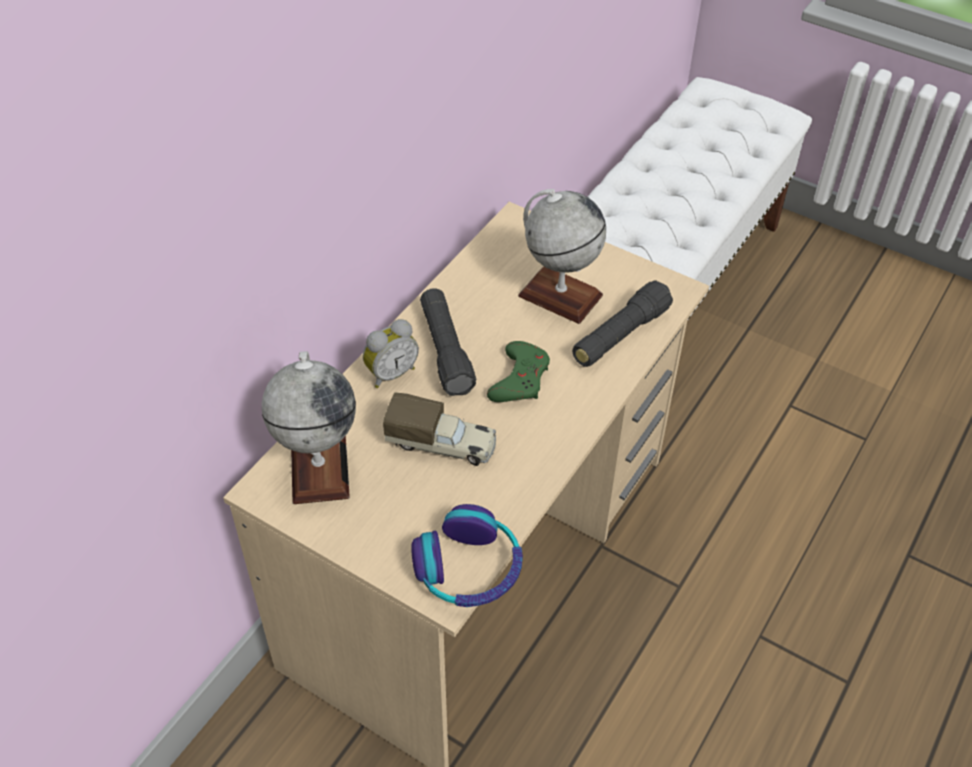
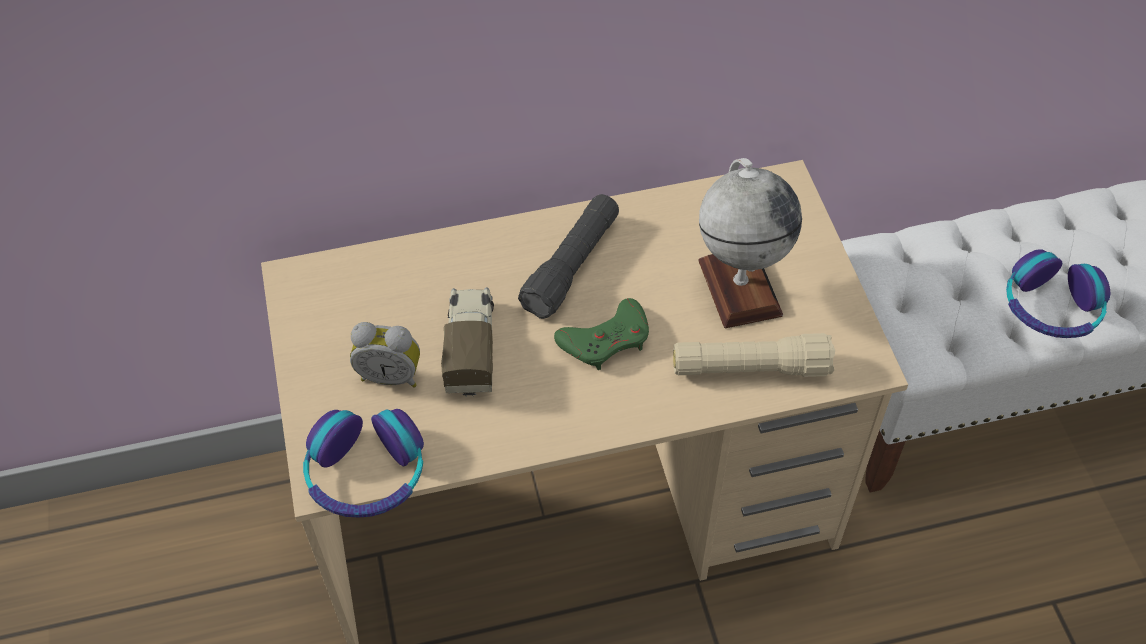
camera: 45 degrees right, 5 degrees up
(319, 468) = (353, 293): globe -> none
(390, 373) = (502, 252): alarm clock -> alarm clock (391, 375)
(442, 444) = (471, 348): toy truck -> toy truck turned 150 degrees counterclockwise
(620, 336) = (750, 368): black flashlight -> beige flashlight
(689, 217) = (1051, 307): none -> headphones

